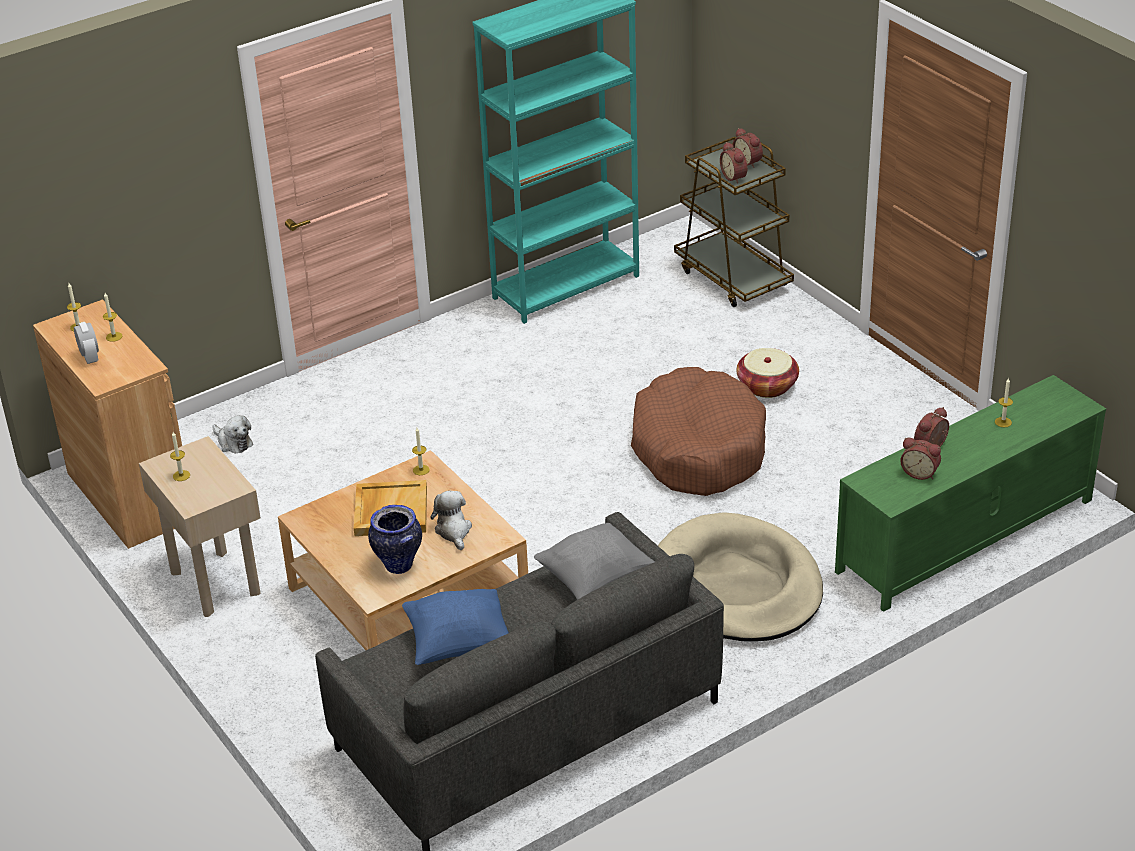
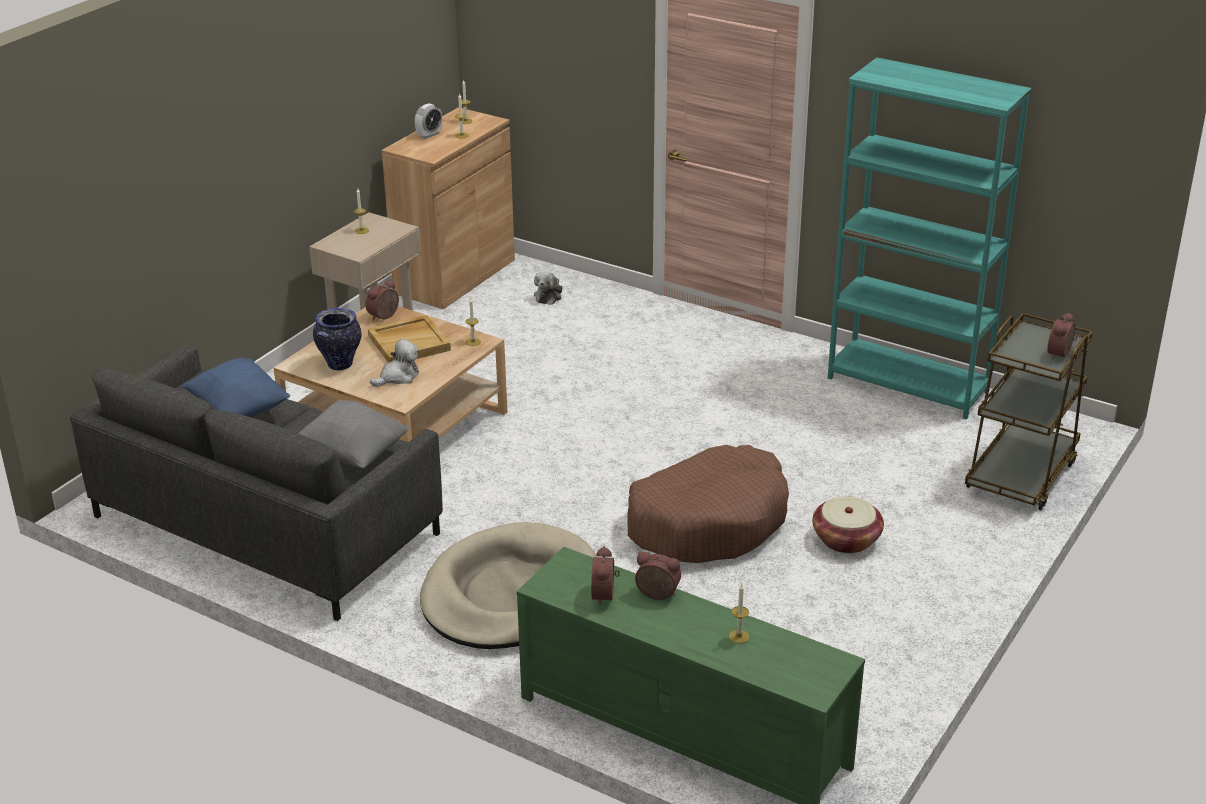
camera: 65 degrees right, 5 degrees down
(735, 177) = (1021, 352): alarm clock -> alarm clock (384, 316)

